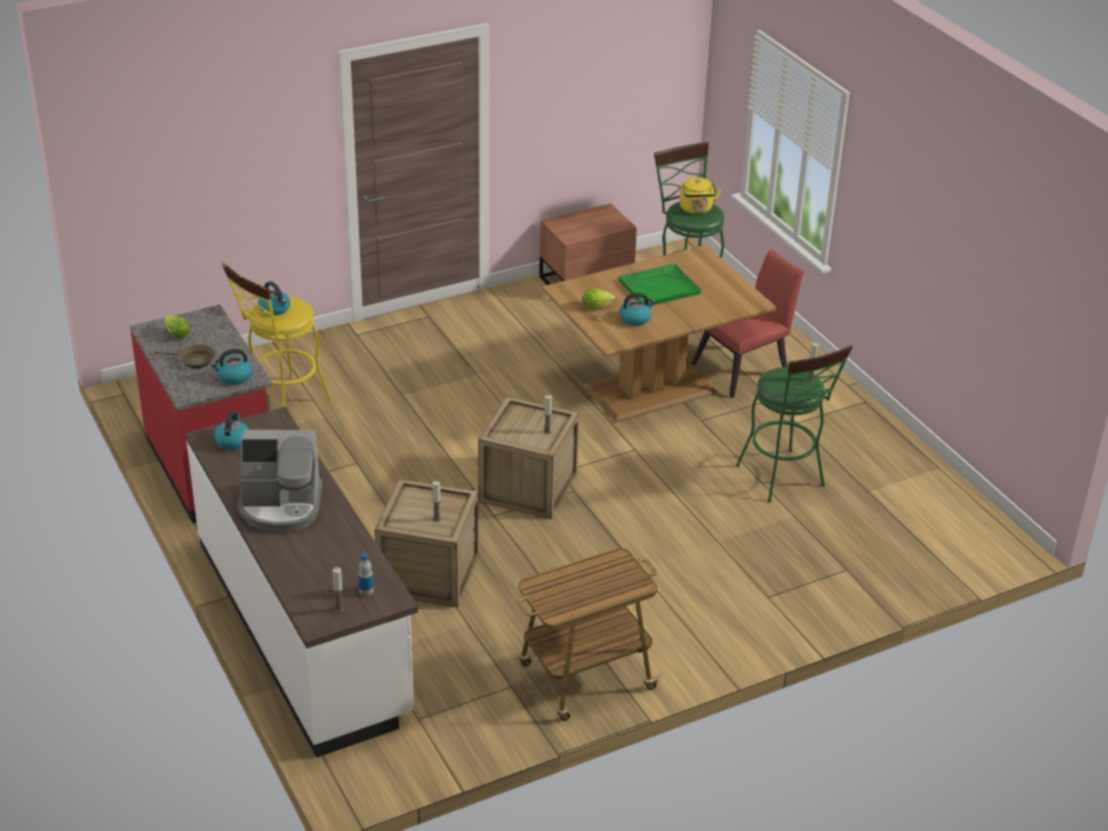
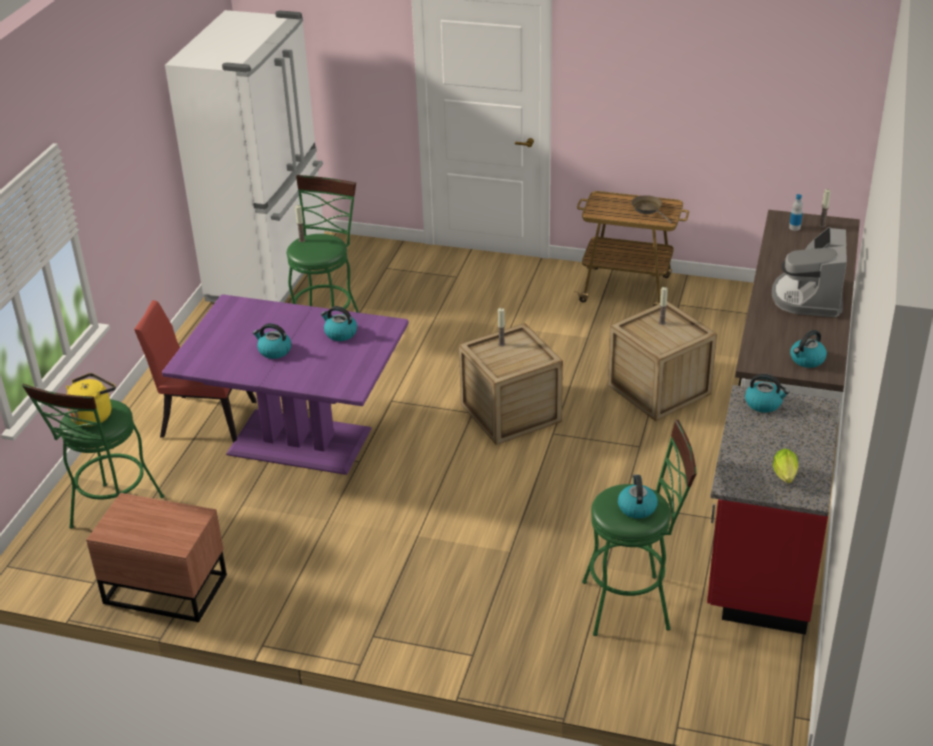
camera: 135 degrees left, 0 degrees up
(193, 361) = (789, 438): brown frying pan -> brown frying pan (648, 210)
(281, 506) = (808, 297): coffee machine -> coffee machine turned 120 degrees counterclockwise
(282, 405) = (634, 604): yellow stool -> green stool
(598, 307) = (350, 357): lettuce -> none
(652, 389) = (300, 440): brown dining table -> purple dining table
(658, 287) = (274, 351): green tray -> kettle
(931, 505) = (271, 273): none -> white fridge

